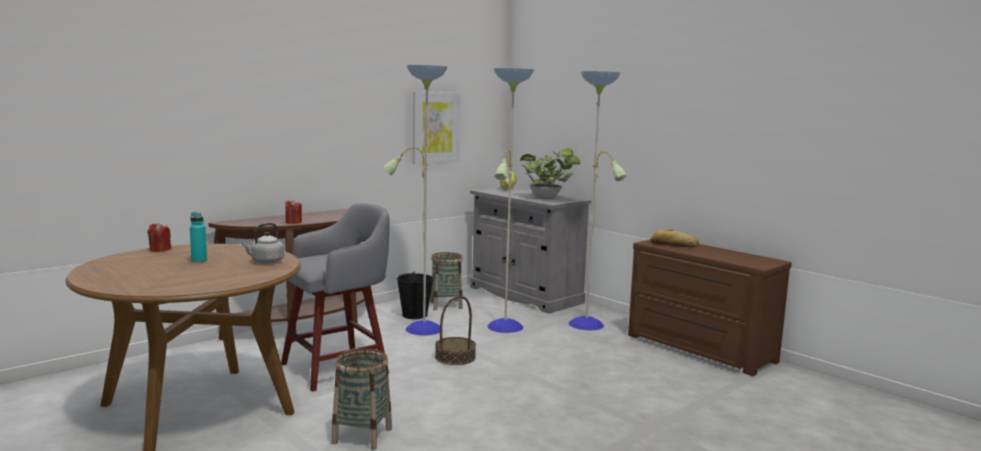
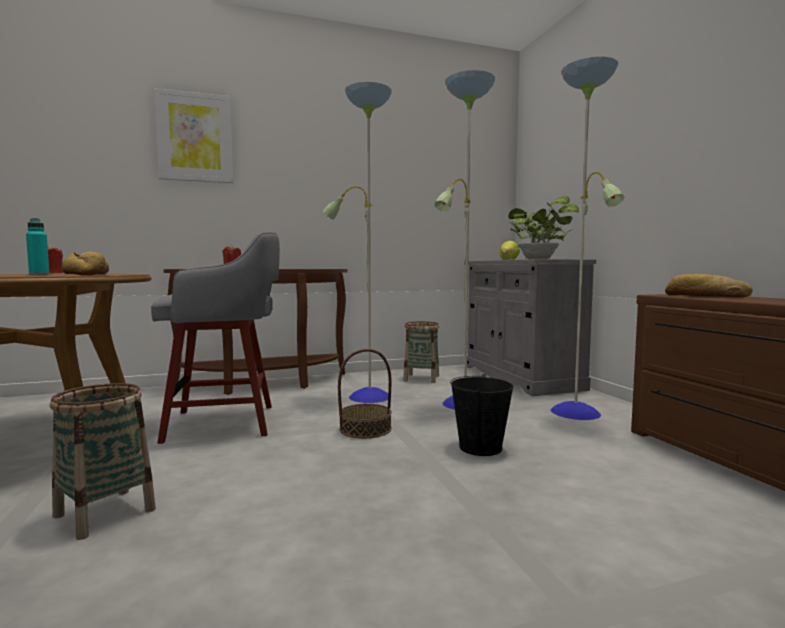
camera: 25 degrees right, 5 degrees down
(266, 262) = (90, 275): grey kettle -> bread
(415, 315) = (378, 384): black bucket -> black bucket (481, 447)
(435, 127) = (424, 193): picture -> picture (195, 137)

